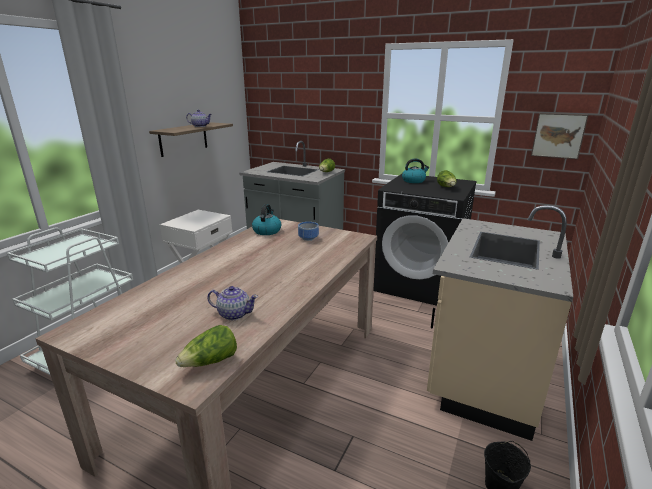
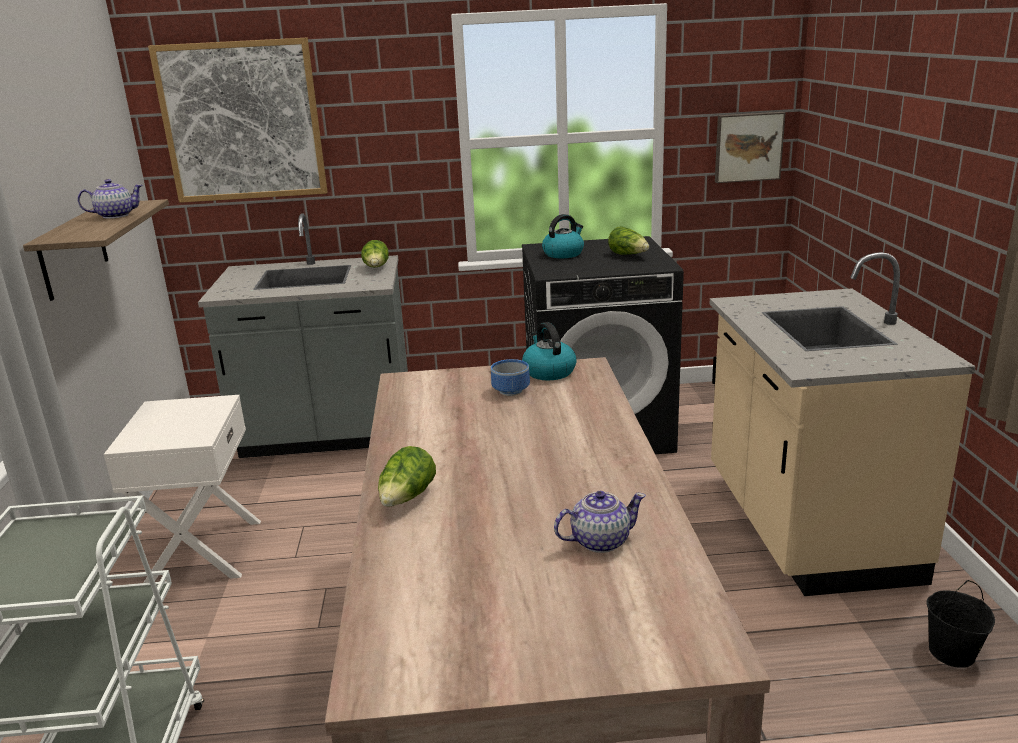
camera: 30 degrees left, 0 degrees up
(210, 362) = (685, 616): lettuce -> lettuce (407, 498)
(267, 231) = (419, 398): kettle -> kettle (548, 371)
(285, 94) = (242, 121): none -> picture

